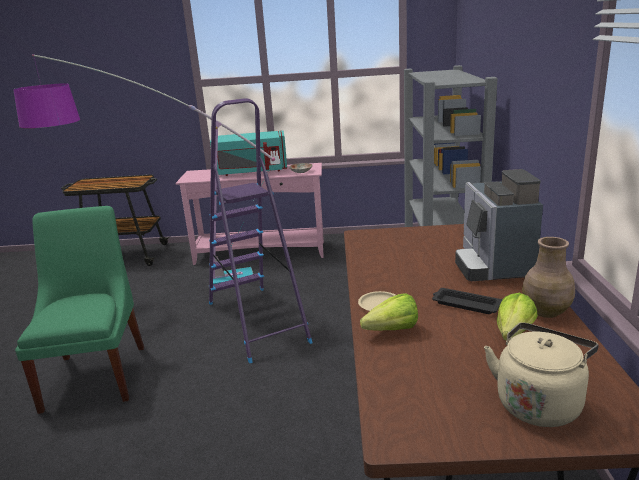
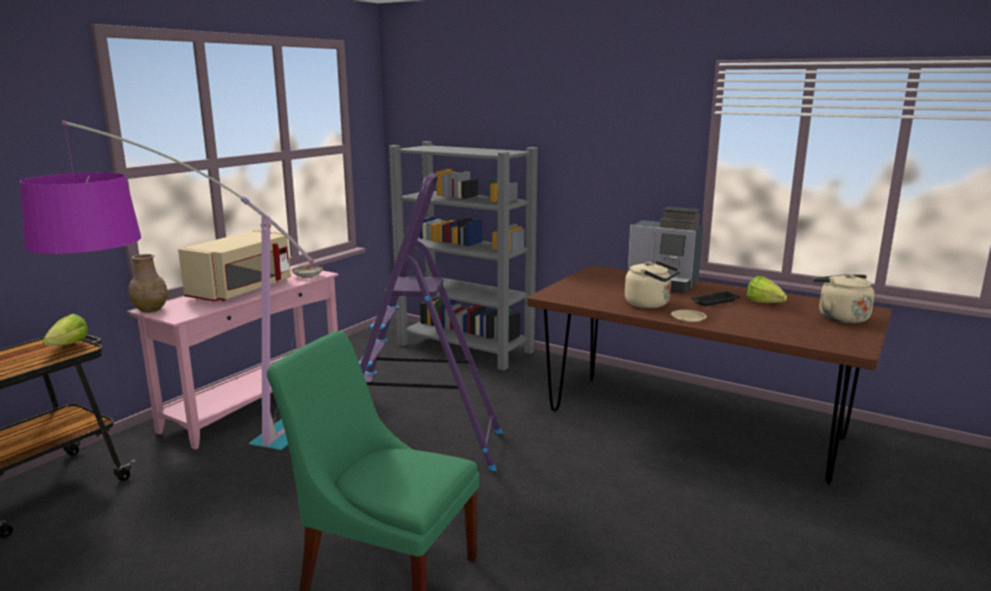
camera: 60 degrees left, 5 degrees down
(251, 172) = (243, 290): turquoise microwave -> beige microwave
(387, 331) = (730, 325): lettuce -> lettuce (64, 347)
(400, 277) = (650, 304): none -> beige kettle
(546, 311) = (744, 291): brown vase -> brown vase (151, 309)

